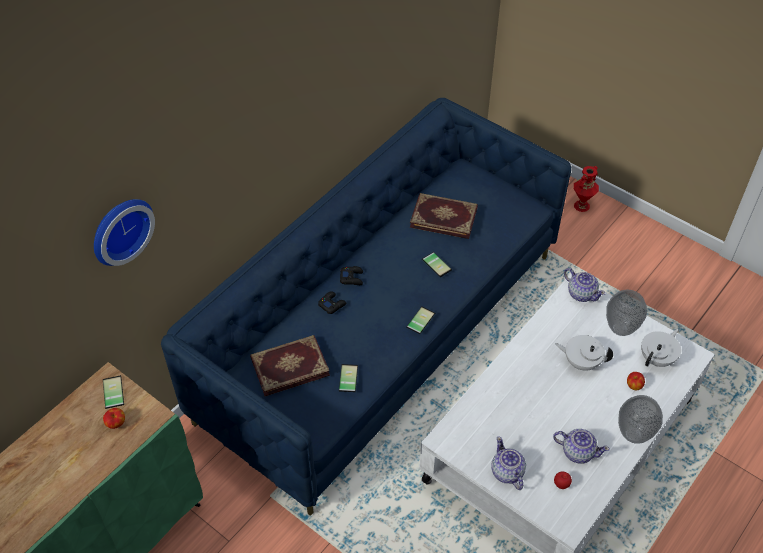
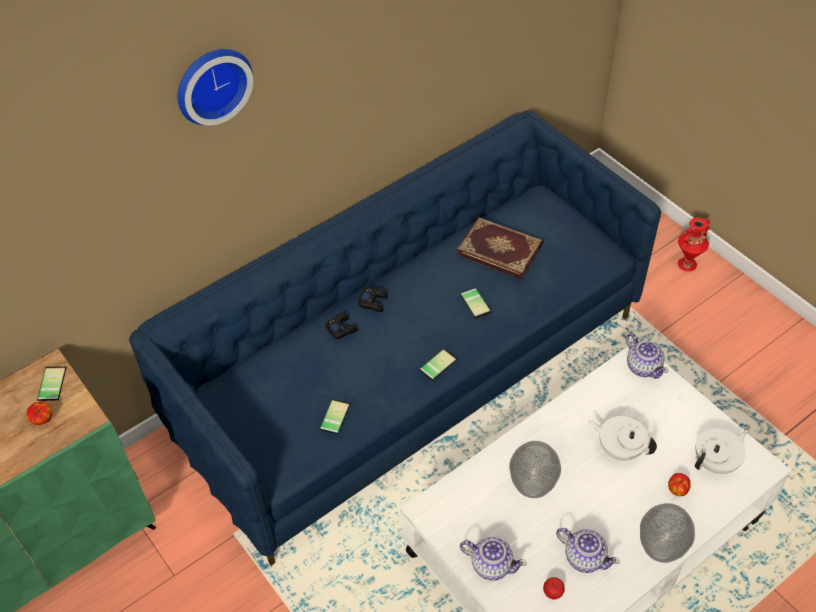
camera: 15 degrees right, 0 degrees up
(119, 229) = (70, 199): wall clock -> wall clock (211, 83)
(289, 366) = (273, 390): book -> none
(507, 472) = (491, 564): teapot -> teapot turned 120 degrees clockwise
(619, 329) = (678, 417): vase -> vase (531, 487)

